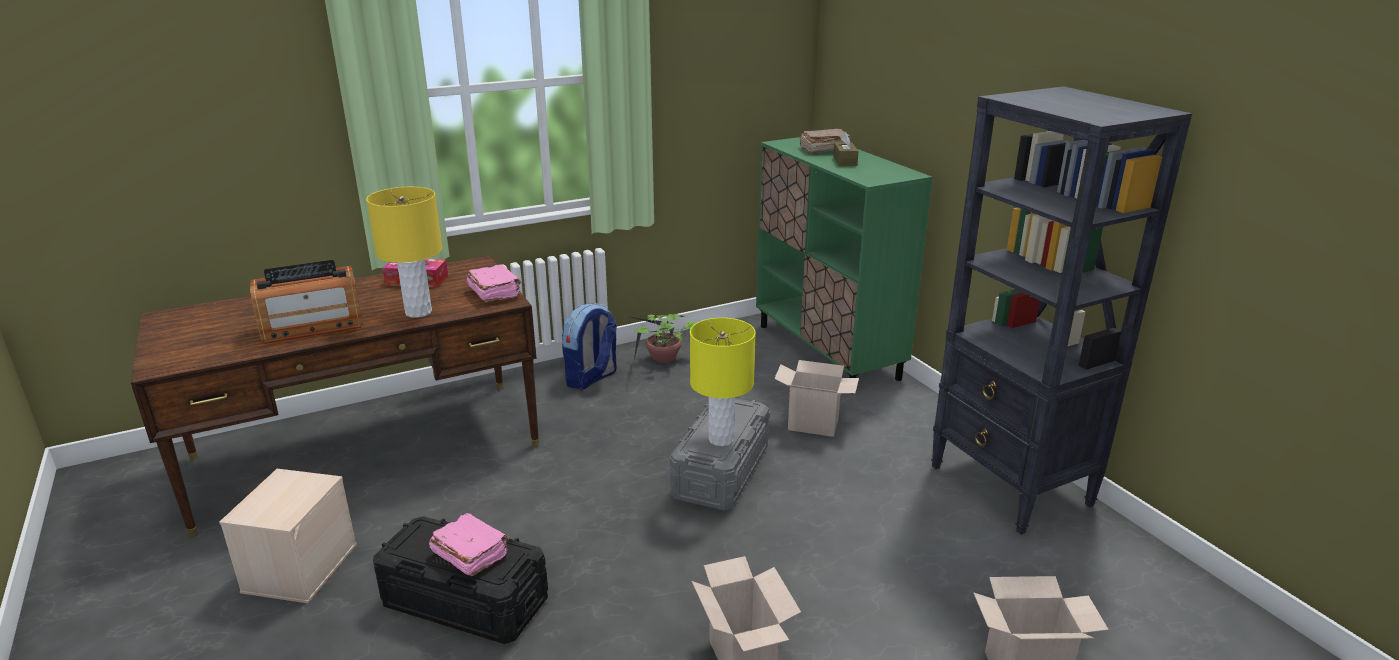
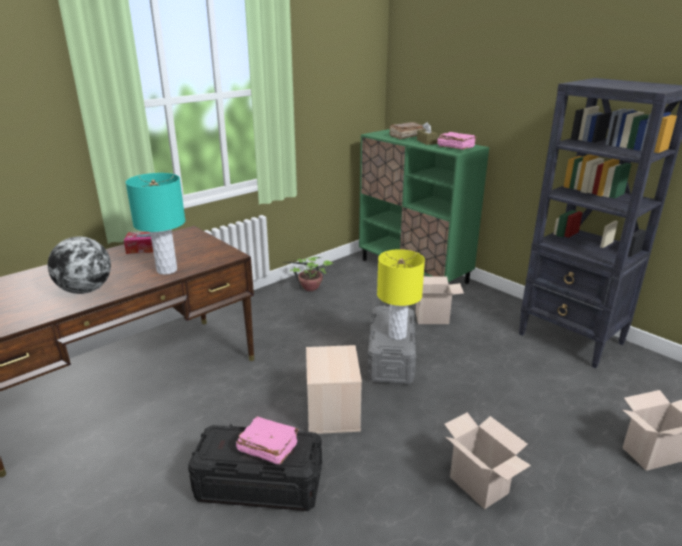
camera: 15 degrees left, 0 degrees up
(300, 567) = (110, 483): beige storage box -> beige storage box (332, 411)
(312, 326) = (85, 290): radio -> globe
(419, 312) = (167, 270): yellow table lamp -> turquoise table lamp
(495, 293) = (216, 250): pink book -> pink book (455, 147)
(591, 378) = (267, 308): backpack -> none

